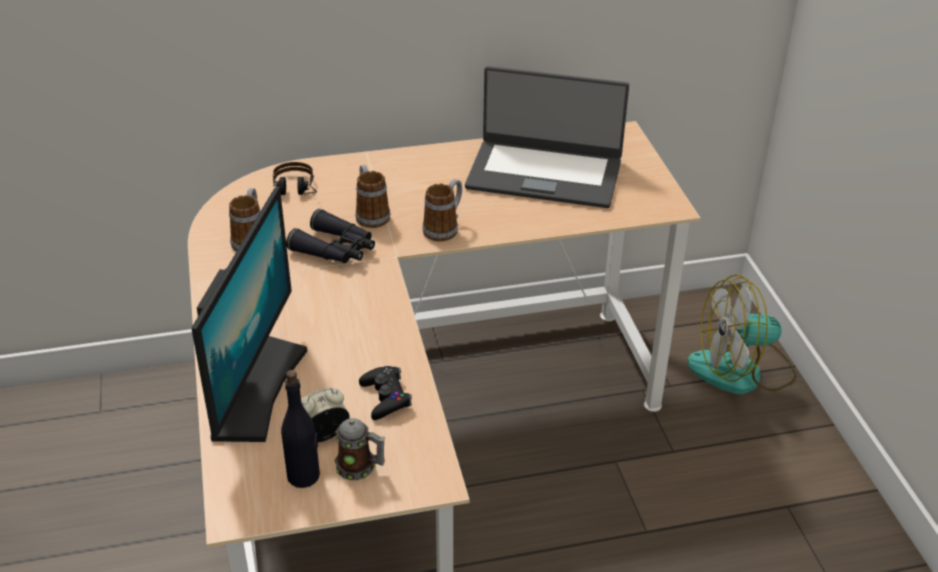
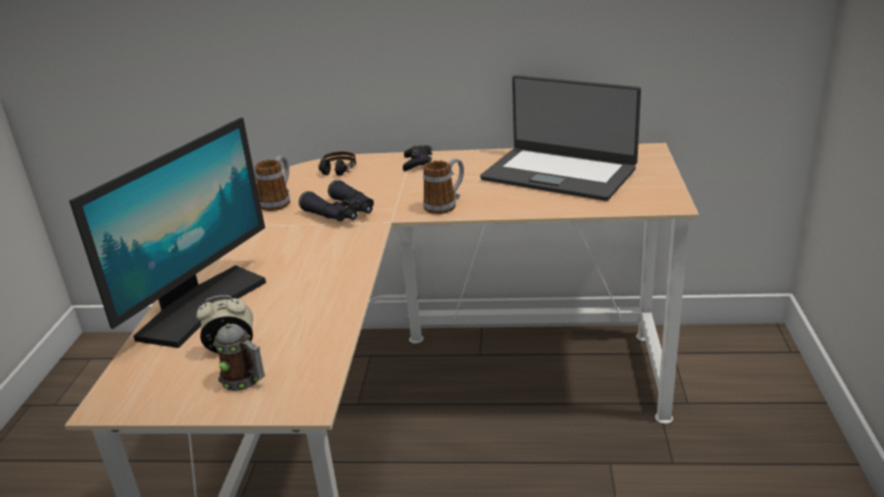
camera: 20 degrees right, 10 degrees down
(304, 476) = (190, 380): black bottle -> none
(370, 214) = (387, 192): mug -> none
(385, 397) = (309, 325): black game controller -> black game controller (418, 162)
(741, 371) = (766, 400): fan -> none

